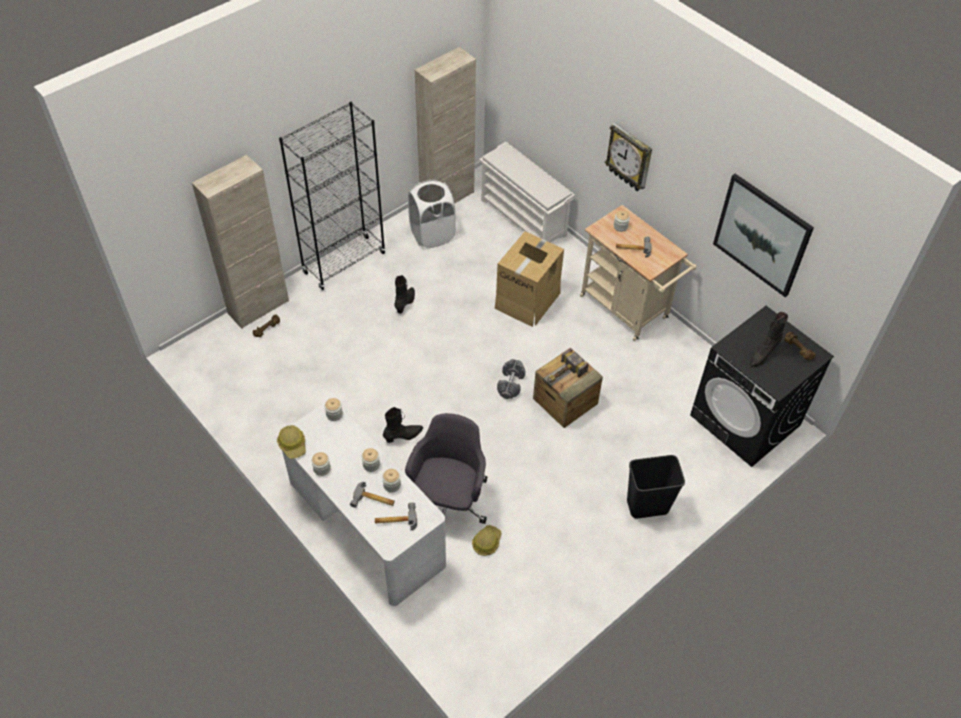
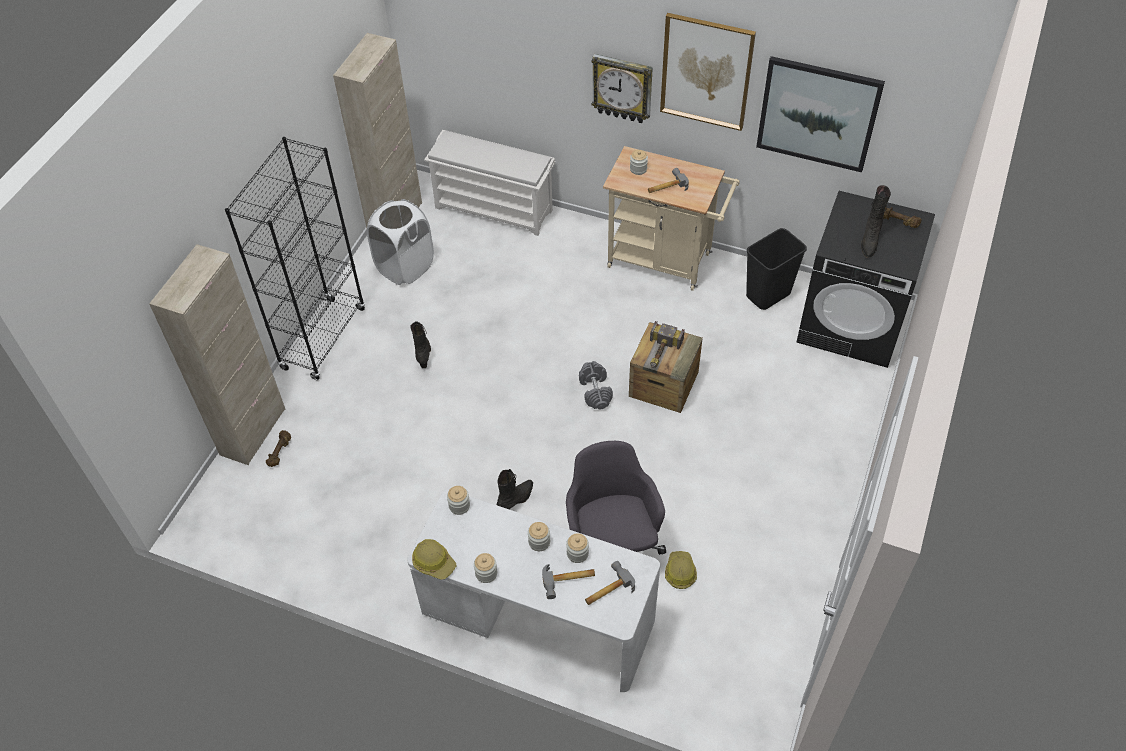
camera: 25 degrees left, 0 degrees up
(528, 300) = (555, 294): cardboard box -> none
(647, 506) = (815, 455): black trash can -> black trash can (768, 296)
(688, 168) = (706, 71): none -> picture

